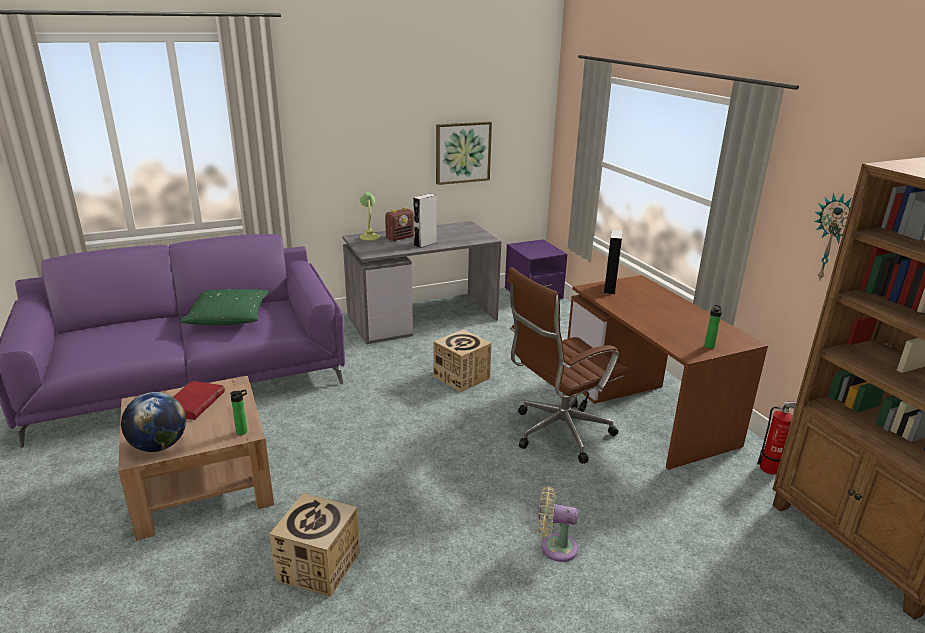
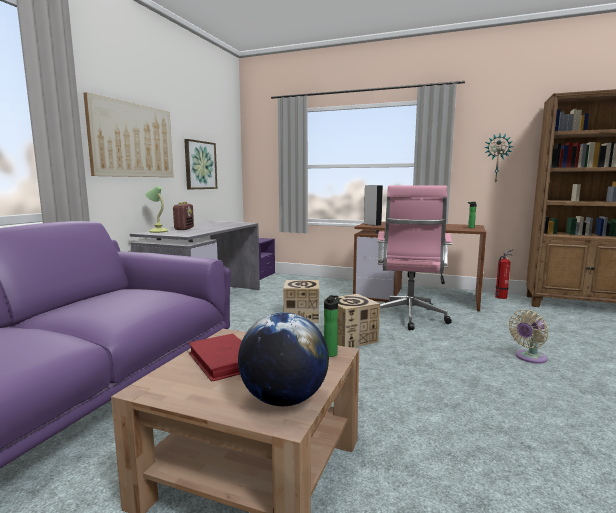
camera: 45 degrees left, 15 degrees down
(228, 317) = (100, 303): green pillow -> none
(319, 566) = (481, 450): cardboard box -> cardboard box (351, 338)
(355, 139) = (133, 140): none -> picture
(425, 244) = (213, 228): grey speaker -> none
(557, 433) = (409, 318): brown office chair -> pink office chair

